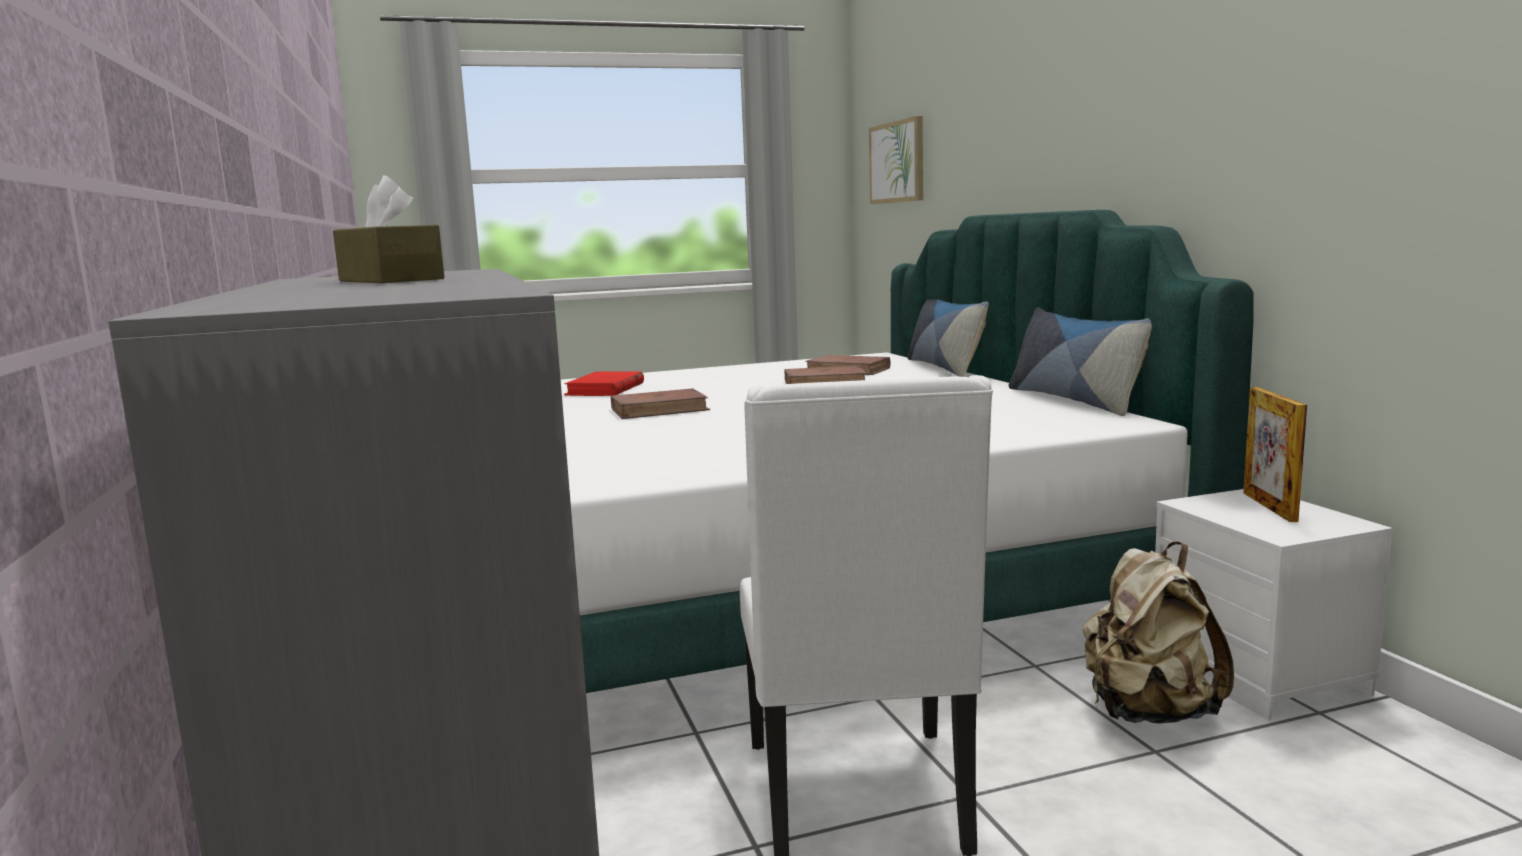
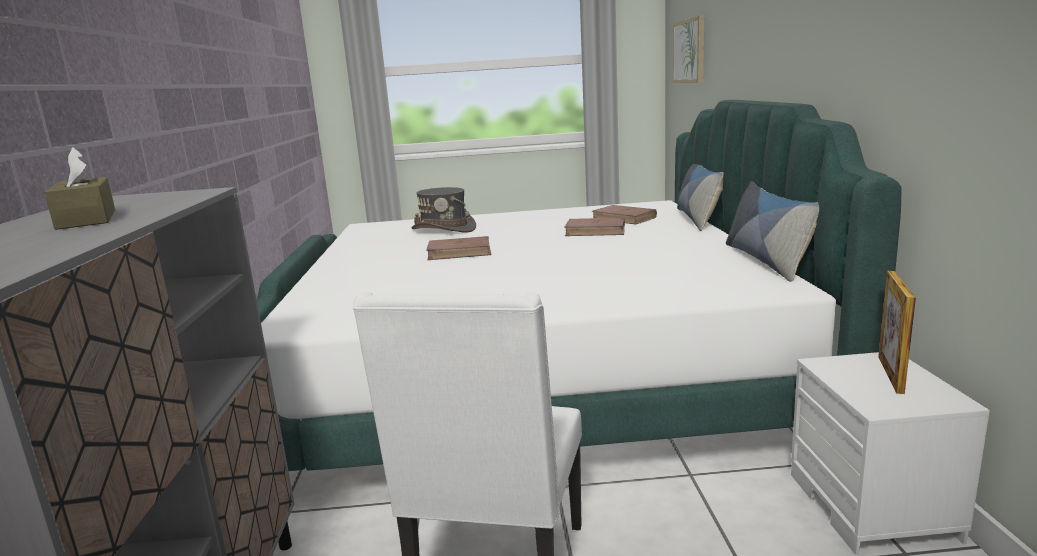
camera: 15 degrees right, 5 degrees up
(605, 389) = (444, 229): red book -> grey hat
(1147, 712) = (756, 532): beige backpack -> none

